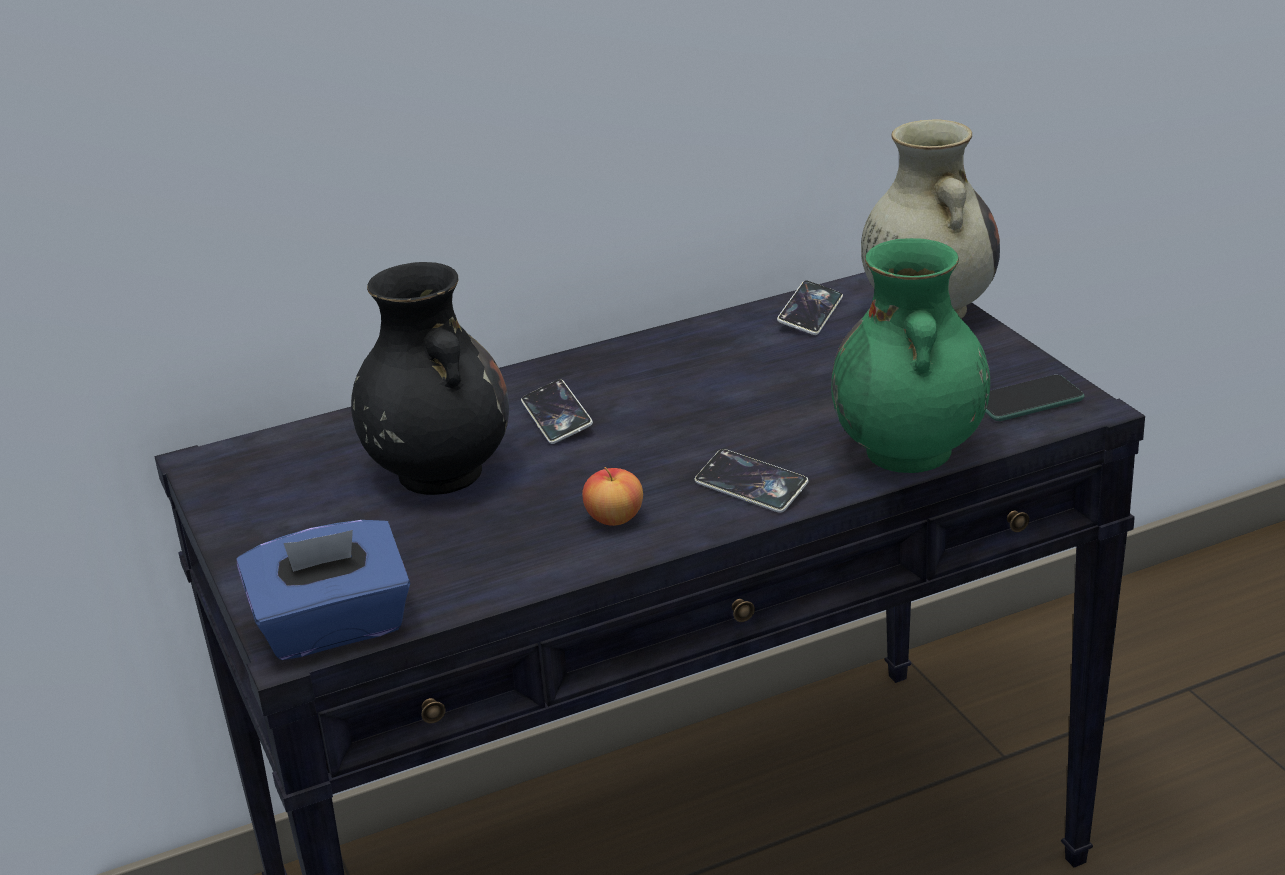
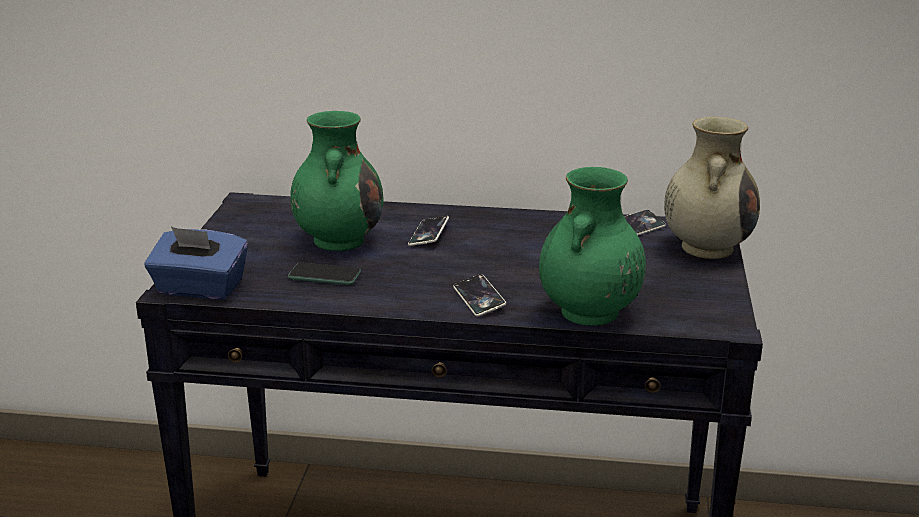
camera: 30 degrees right, 5 degrees down
(438, 472) = (339, 240): black vase -> green vase
(614, 518) = (390, 289): apple -> none
(1028, 400) = (698, 311): phone -> phone (324, 275)

